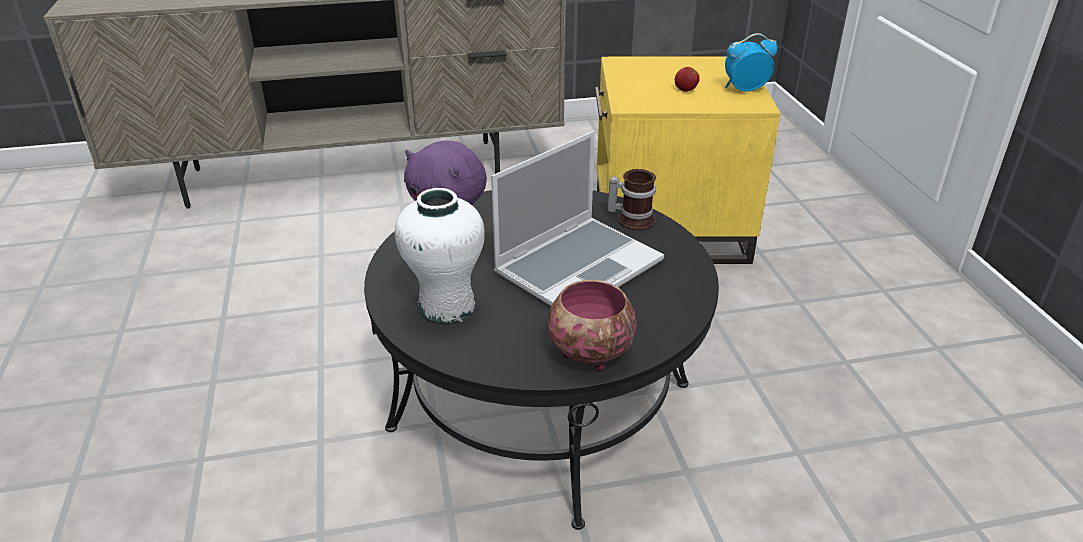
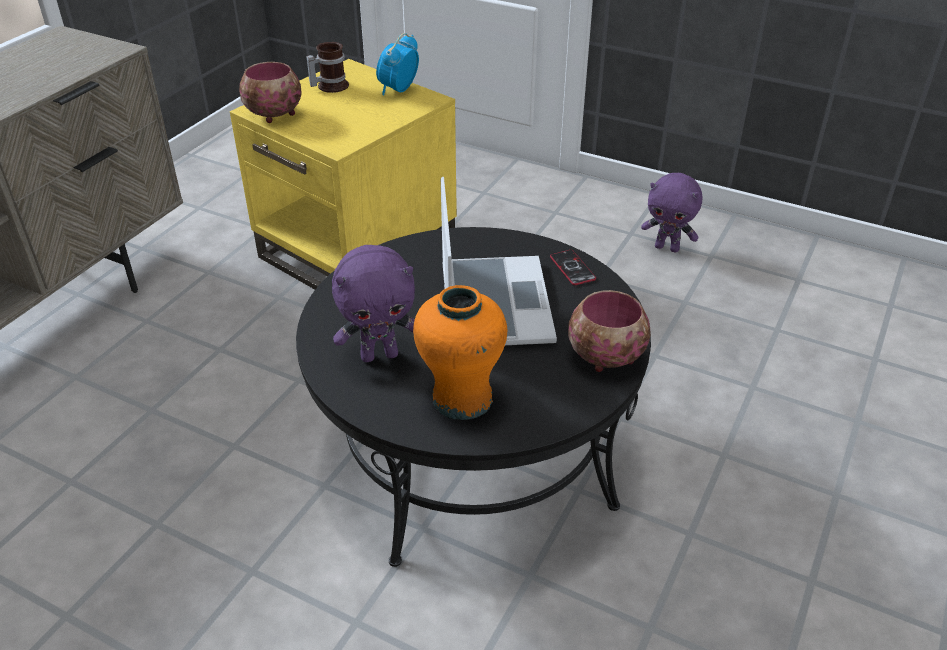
camera: 50 degrees left, 5 degrees up
(446, 306) = (462, 399): white vase -> orange vase
(623, 69) = (274, 115): none -> bowl
(632, 219) = (463, 243): mug -> mug (329, 86)
(684, 282) = (572, 268): none -> phone
(685, 90) = (357, 111): apple -> none
(959, 381) = (667, 247): none -> purple plush toy

